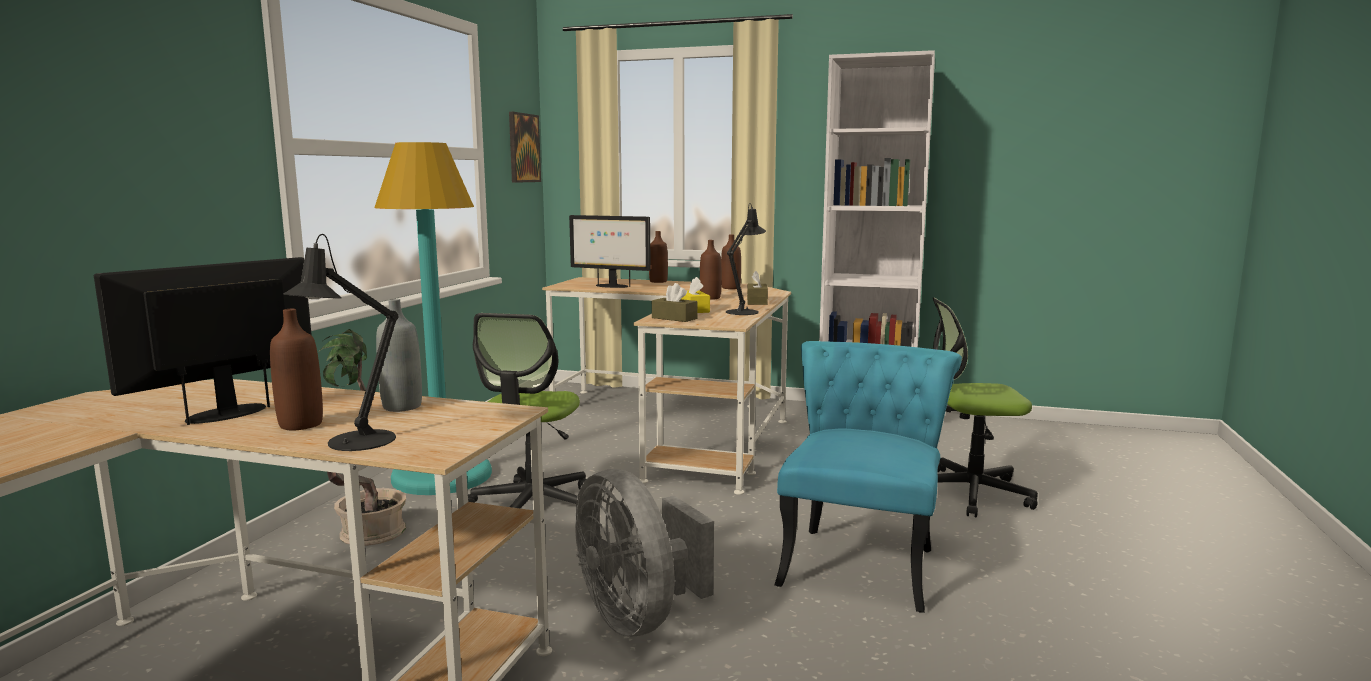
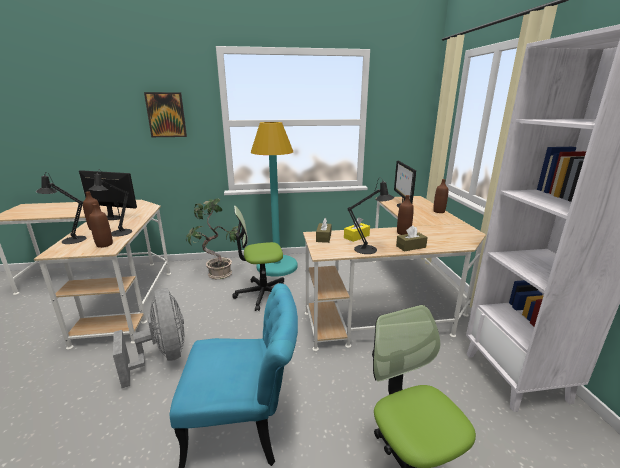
camera: 65 degrees right, 10 degrees up
(402, 406) = (118, 233): grey bottle -> black table lamp
(523, 148) = (410, 117): picture -> picture (166, 115)
(638, 617) = (163, 356): grey fan -> grey fan turned 120 degrees clockwise
(730, 288) = (452, 231): brown bottle -> brown bottle (104, 245)

